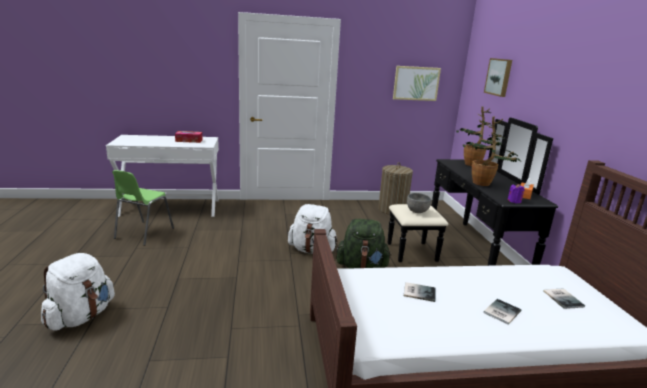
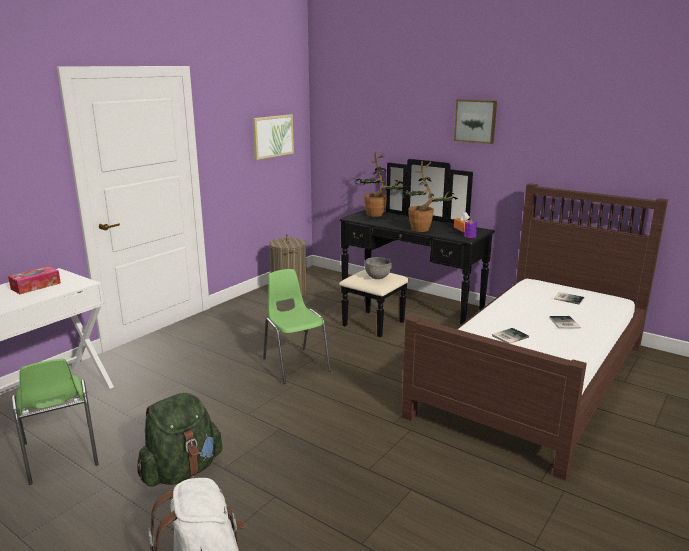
camera: 45 degrees left, 0 degrees up
(312, 250) = (295, 365): white backpack -> green chair
(361, 267) = (362, 356): green backpack -> green backpack (182, 471)
(499, 77) = (375, 118): picture -> picture (476, 121)

